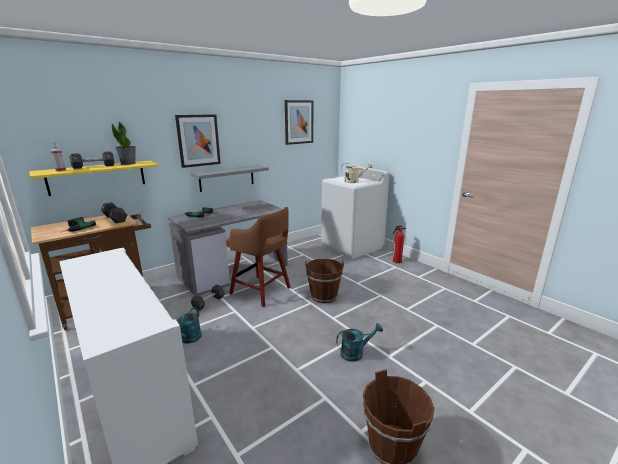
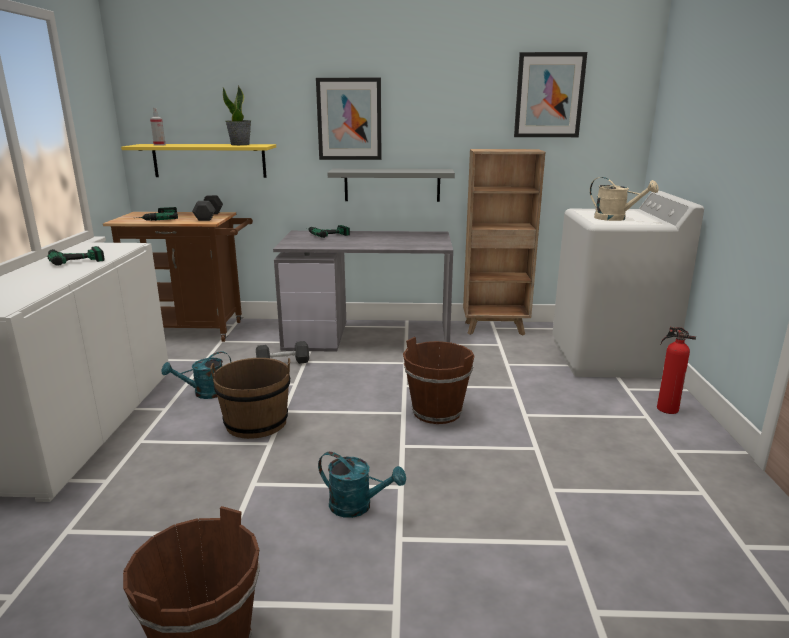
camera: 40 degrees right, 0 degrees up
(94, 166) = (199, 144): black dumbbell -> none
(96, 274) = (74, 258): none -> power drill
(248, 340) = (256, 423): none -> brown bucket
(262, 291) = (362, 373): brown stool -> none
(290, 247) = (495, 328): none -> brown bookcase

